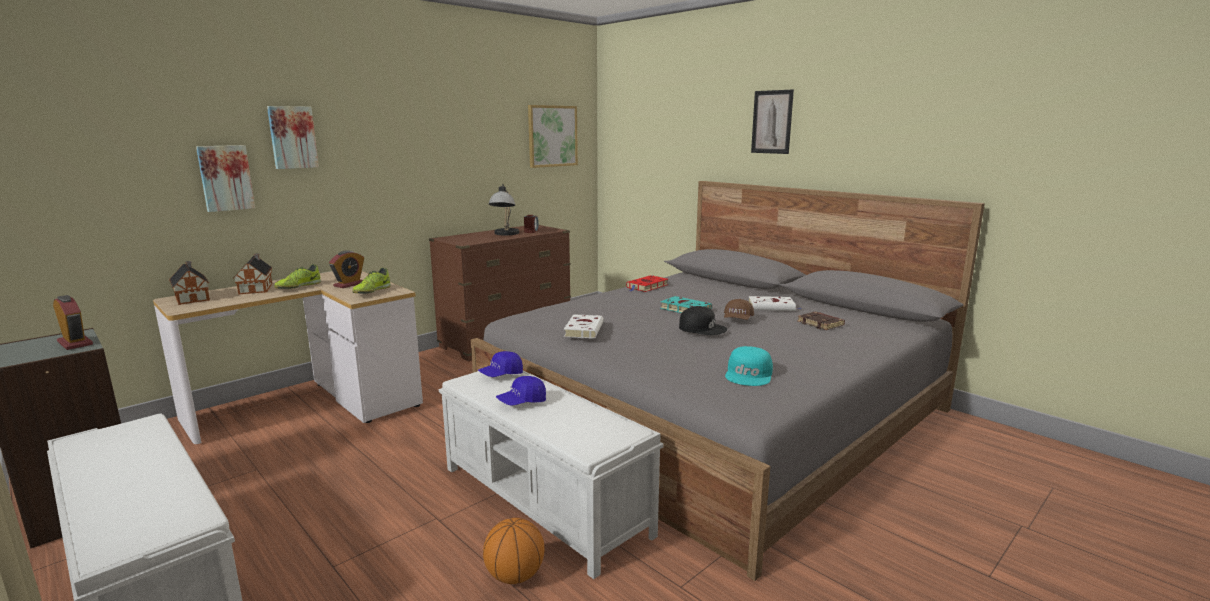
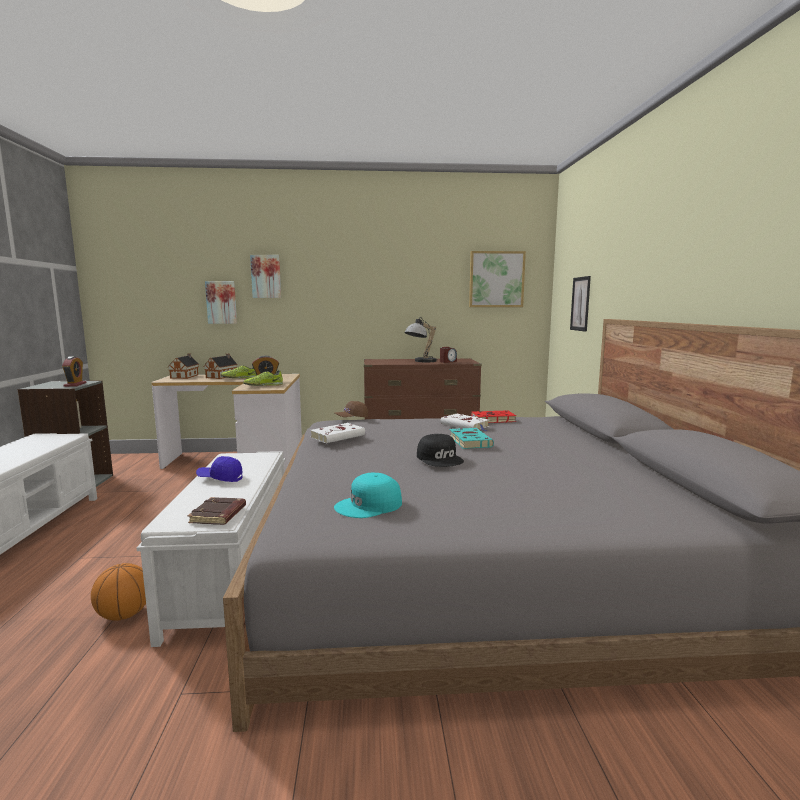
camera: 40 degrees right, 5 degrees down
(501, 375) = (257, 458): blue cap -> none
(737, 319) = (498, 460): brown cap -> brown cap (351, 418)
(772, 122) = (669, 243): picture -> picture (580, 304)
(772, 307) = (575, 459): white book -> white book (466, 425)
(821, 324) = (588, 487): brown book -> brown book (218, 515)

